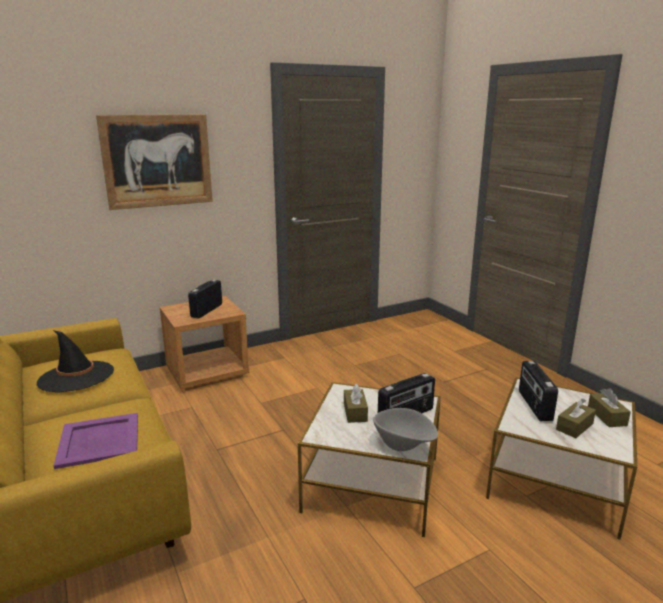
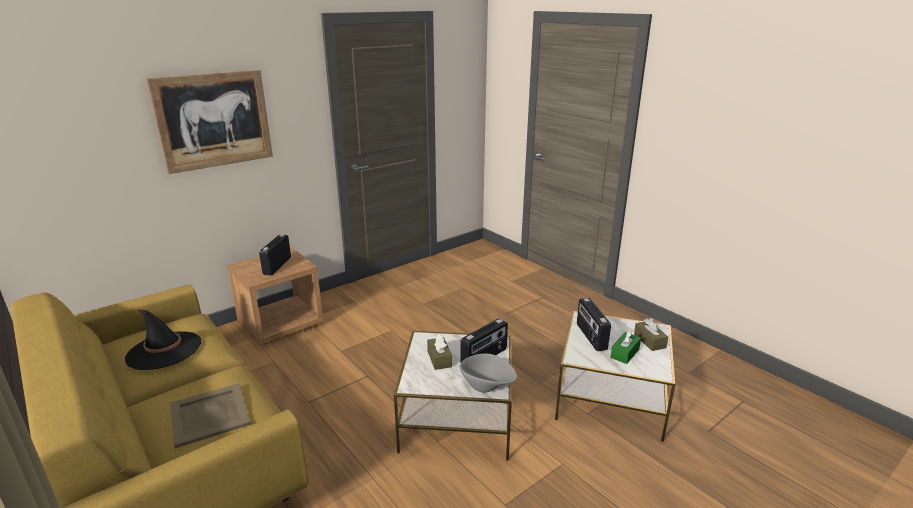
camera: 10 degrees left, 5 degrees up
(98, 440) = (209, 414): purple tray -> beige tray
(574, 426) = (624, 353): brown tissue box -> green tissue box

